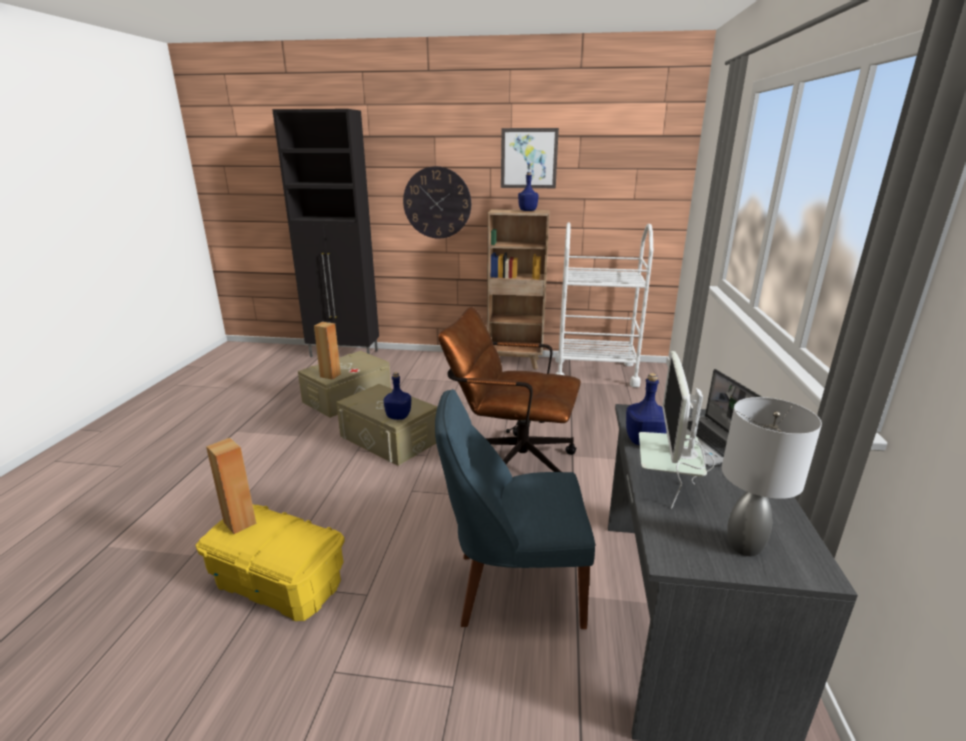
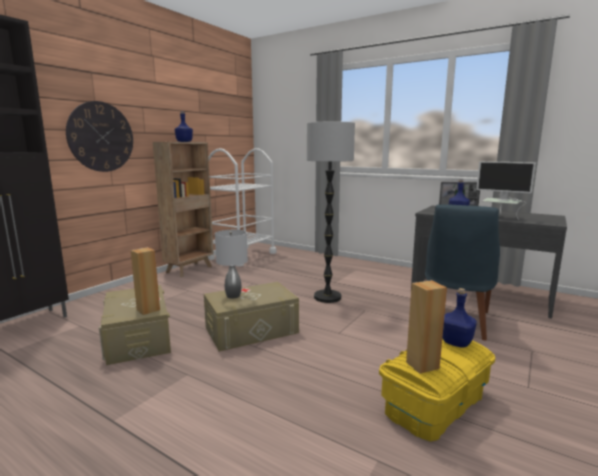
camera: 65 degrees left, 10 degrees down
(399, 416) = (280, 294): blue bottle -> blue bottle (456, 342)
(511, 461) = (327, 297): brown office chair -> floor lamp
(529, 158) = (170, 102): picture -> none
(745, 545) = (542, 218): grey table lamp -> grey table lamp (233, 295)

